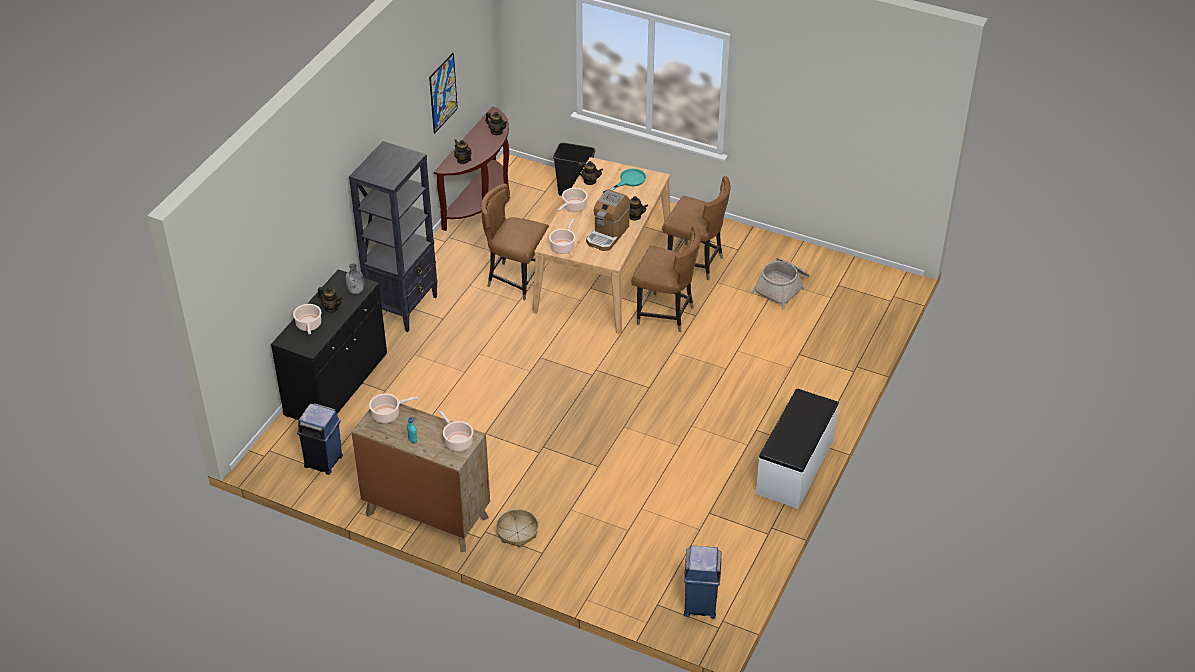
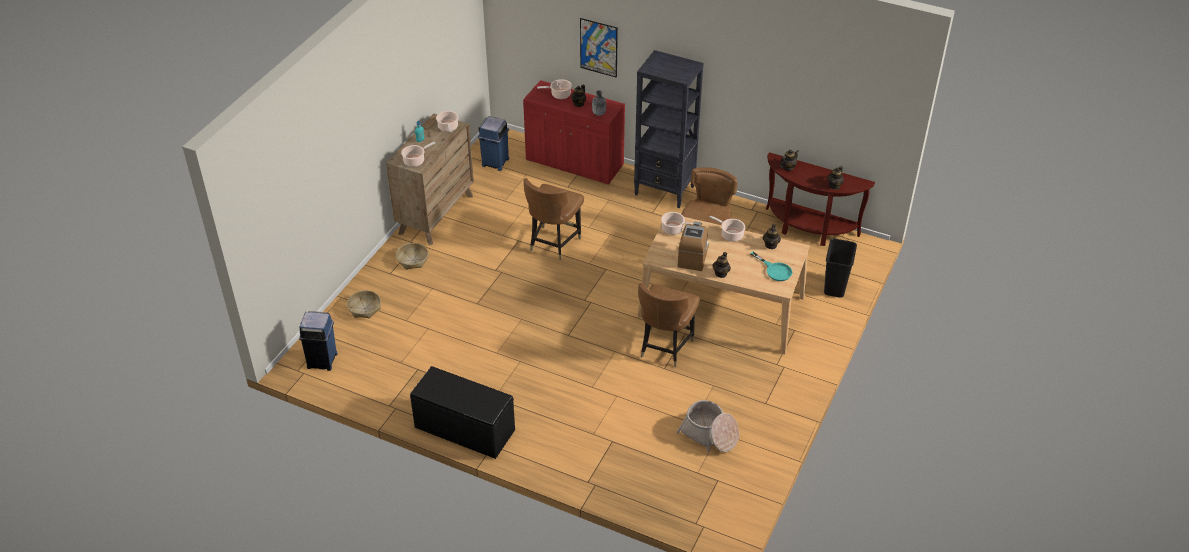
camera: 90 degrees right, 0 degrees up
(336, 385) = (574, 163): black cabinet -> red cabinet
(443, 93) = (806, 106): picture -> picture (598, 47)
(607, 234) = (693, 256): coffee machine -> coffee machine turned 75 degrees clockwise
(607, 573) = (364, 308): none -> basket
(695, 263) = (740, 370): brown chair -> brown chair (553, 243)
(796, 467) = (464, 429): white bench -> black bench

